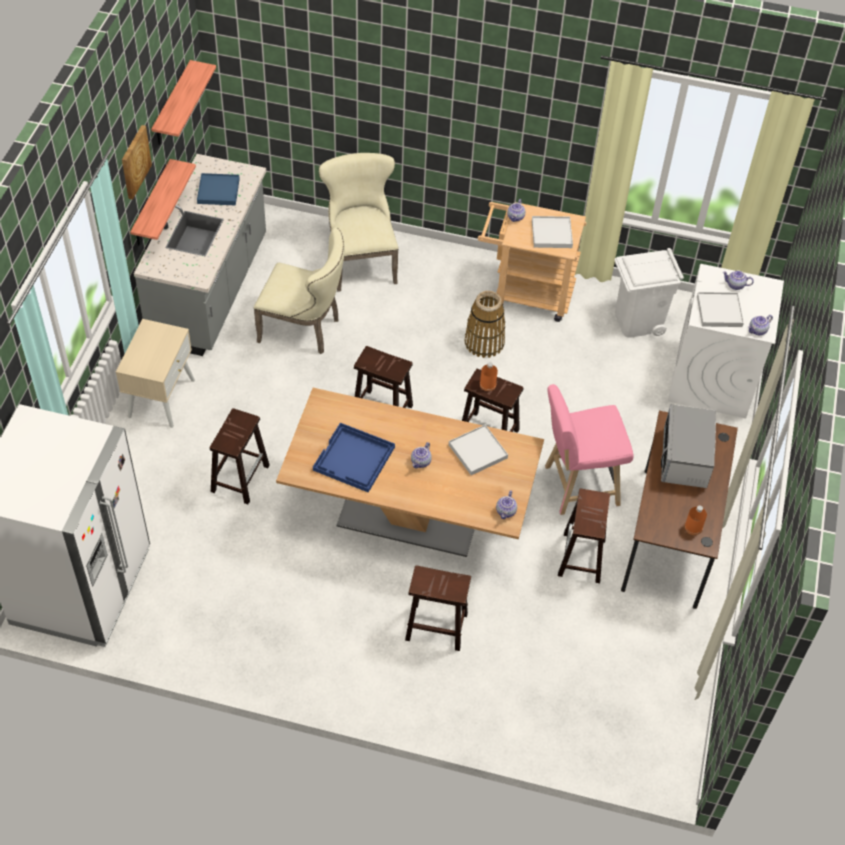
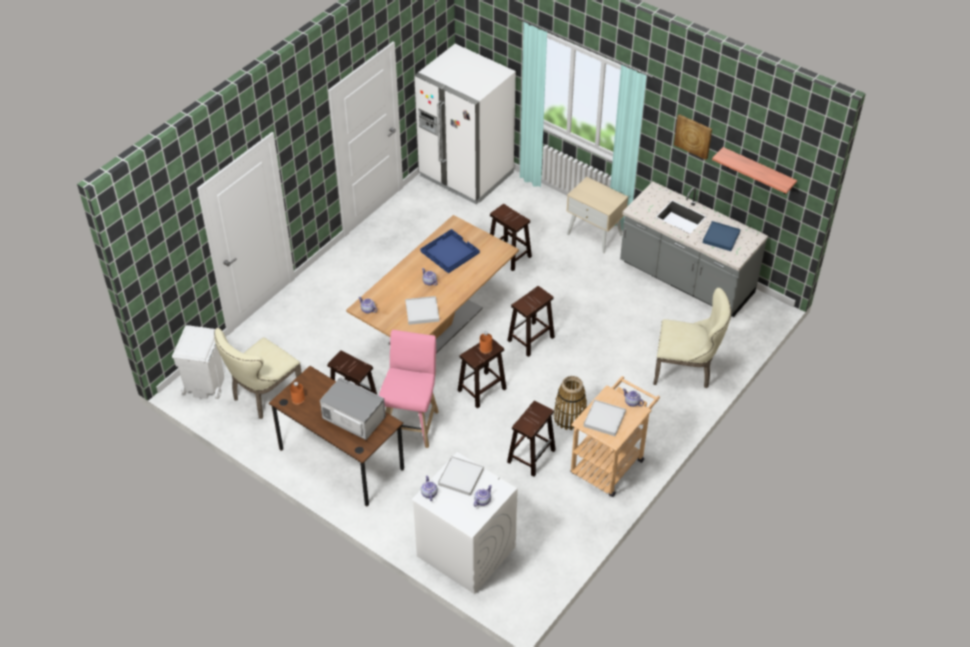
camera: 115 degrees right, 5 degrees down
(152, 205) = (700, 185): shelf -> none
(304, 329) = (626, 319): beige chair -> beige chair (263, 396)
(435, 627) = (348, 313): brown stool -> brown stool (531, 455)
(637, 321) = (548, 526): white trash can -> white trash can (205, 385)

